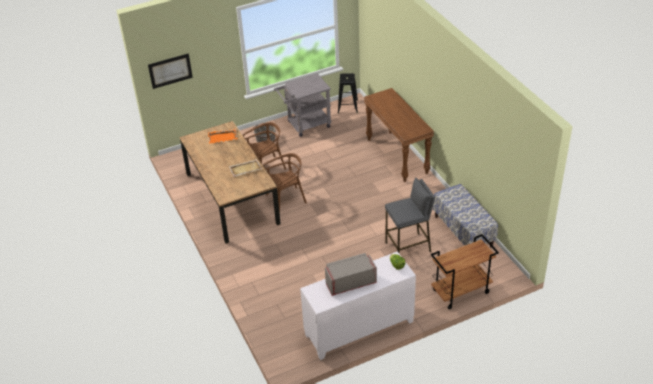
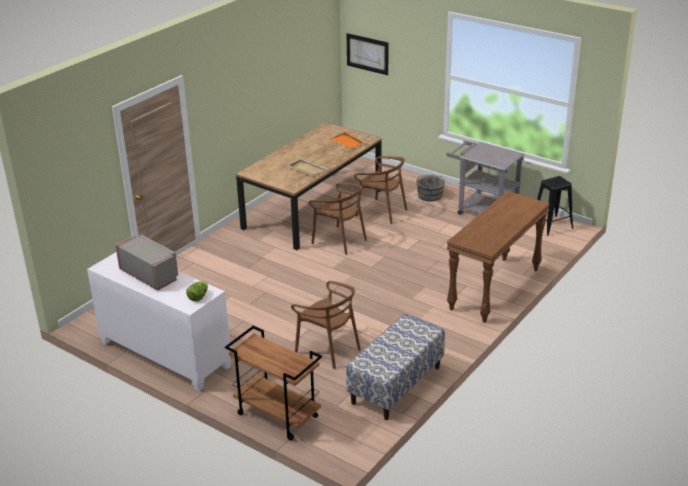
camera: 60 degrees right, 10 degrees down
(408, 247) = (328, 349): grey stool -> brown chair

